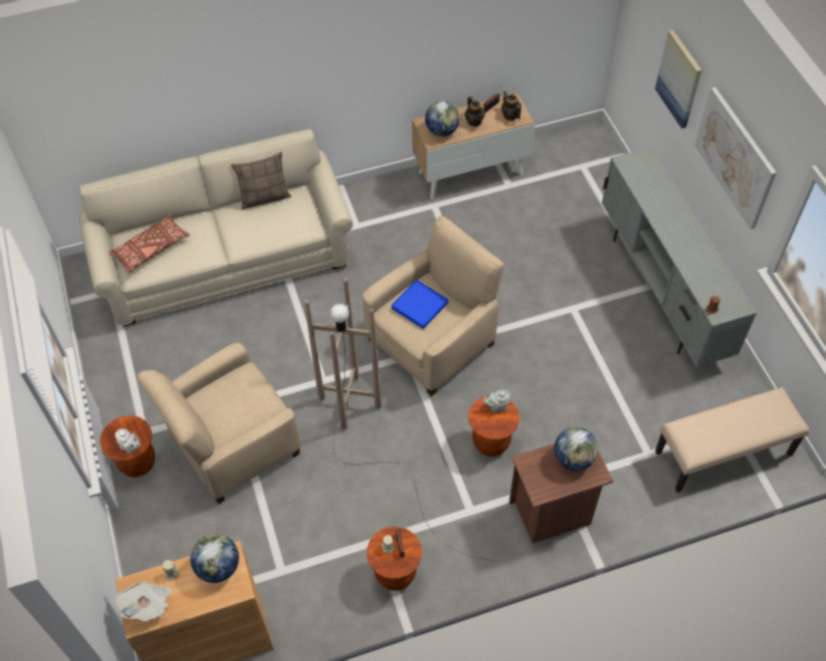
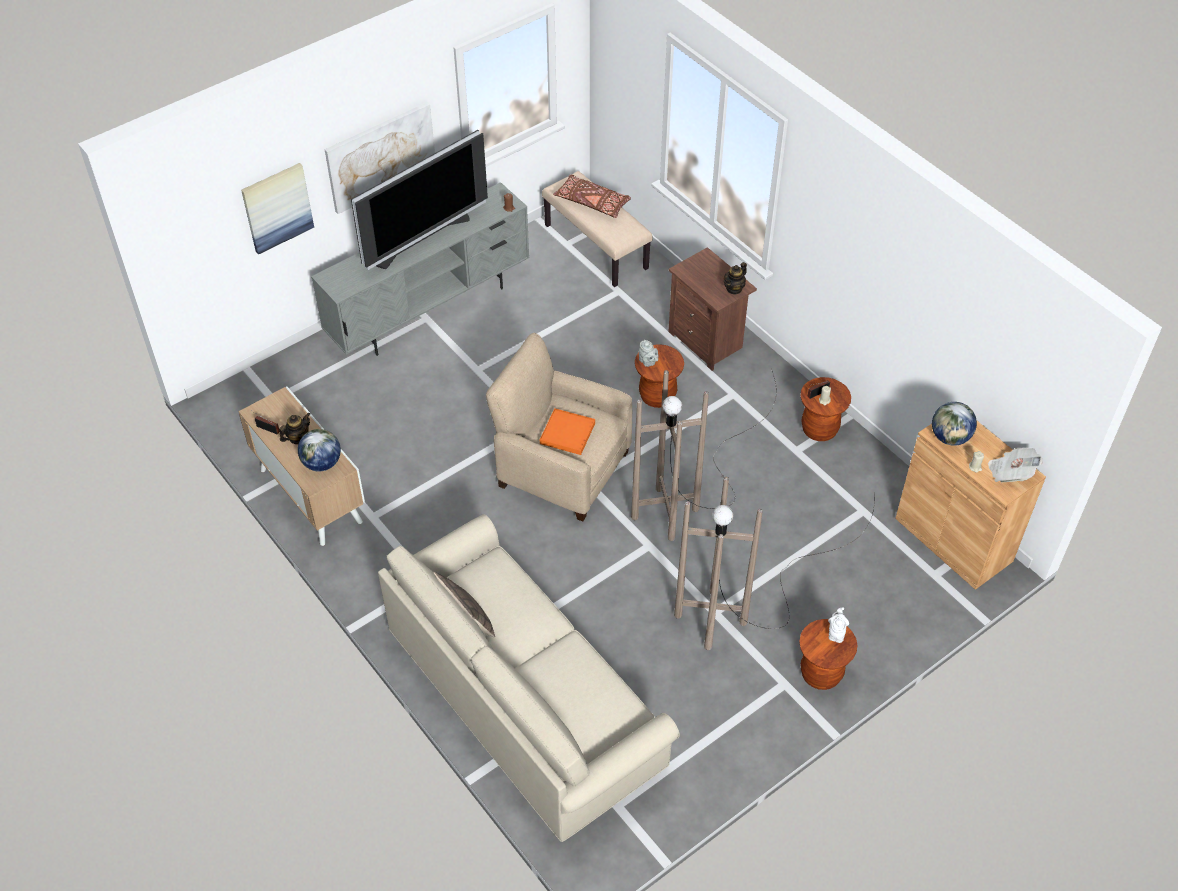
camera: 110 degrees left, 5 degrees down
(151, 249) = (590, 709): brown pillow -> brown pillow (592, 202)
(233, 444) = (758, 596): beige armchair -> brown floor lamp
(419, 305) = (567, 433): blue tray -> orange tray
(510, 115) = (279, 408): teapot -> teapot (734, 288)
(573, 458) = (699, 273): globe -> none
(681, 231) = (422, 239): none -> television

